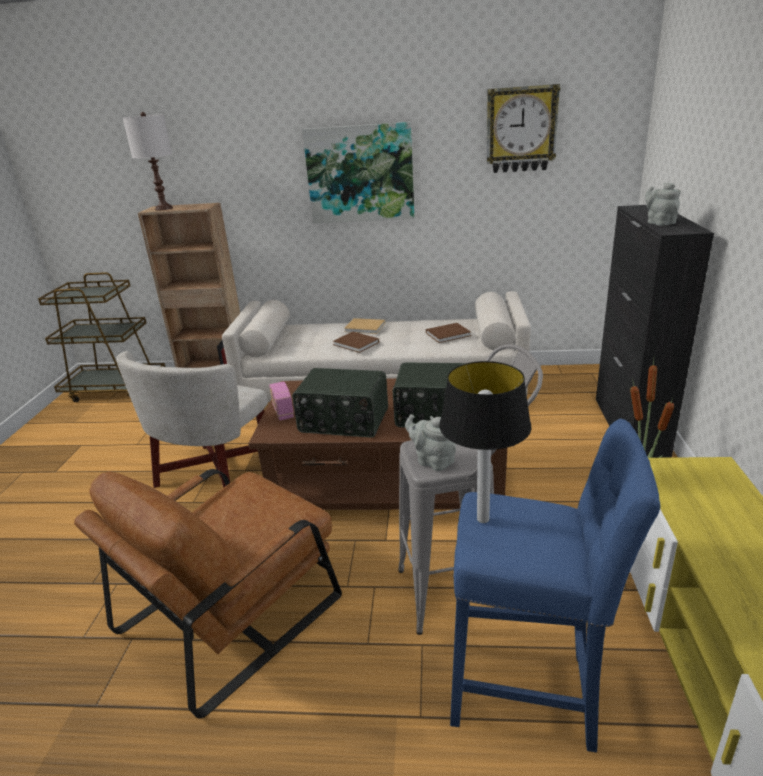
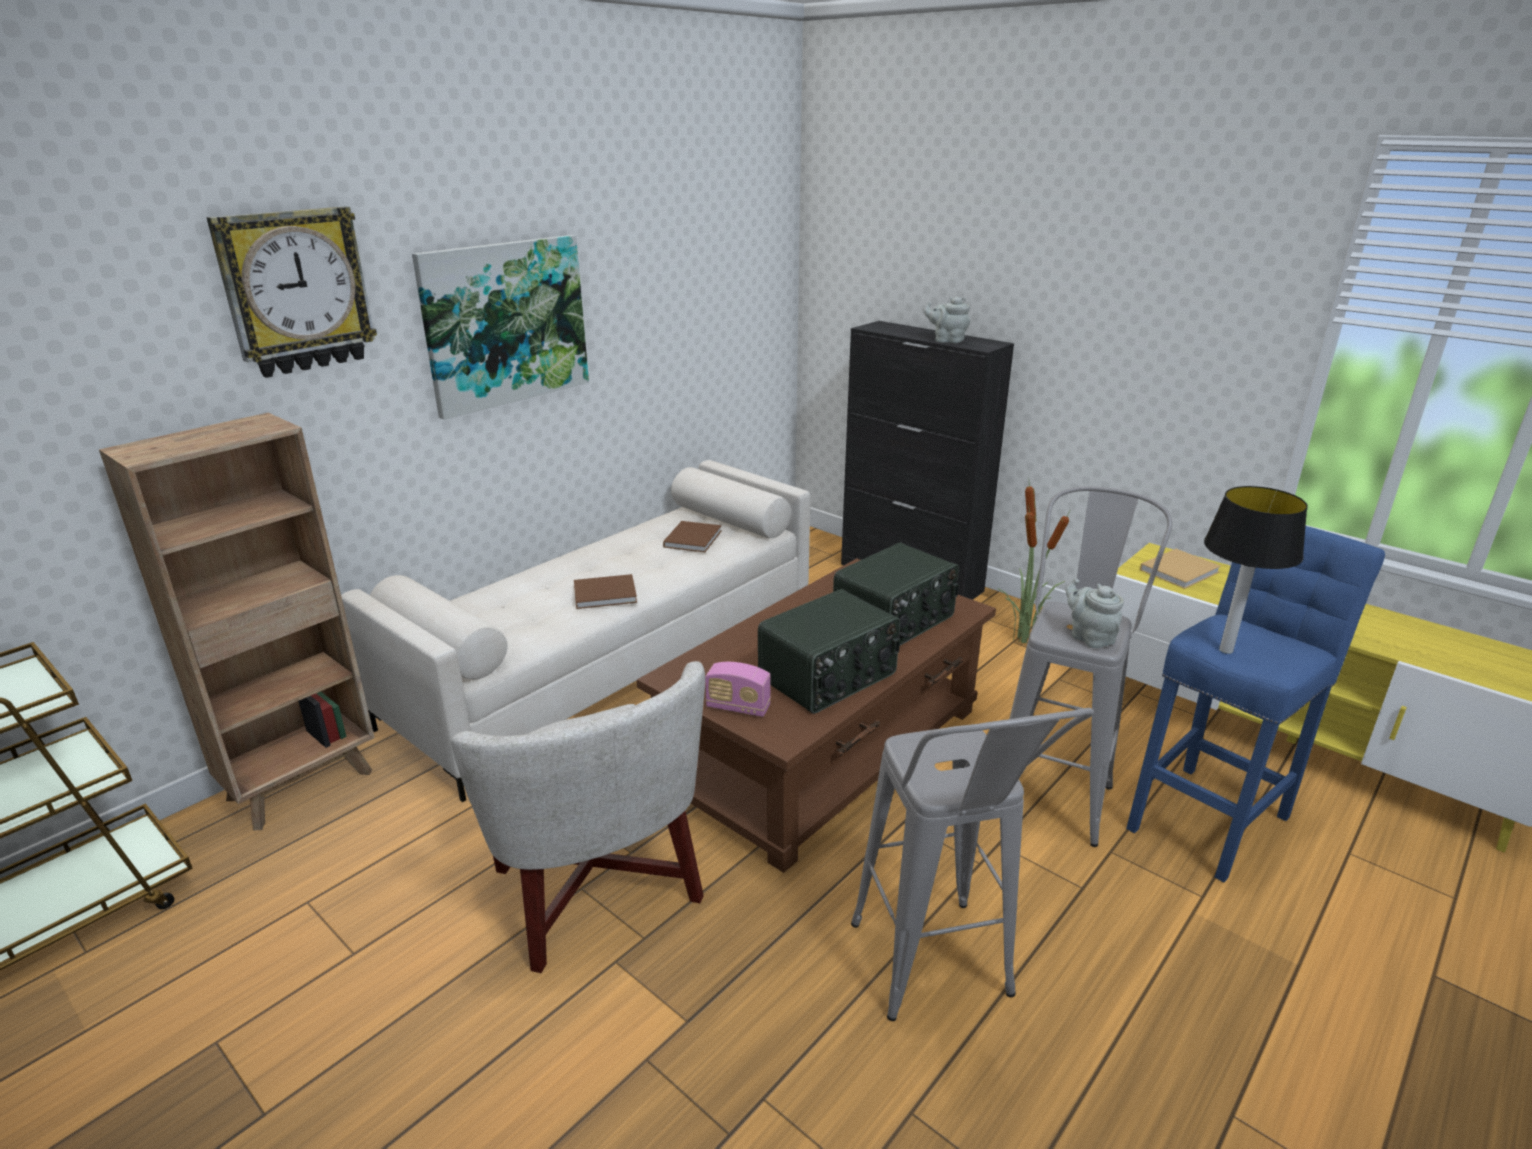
camera: 55 degrees left, 0 degrees up
(164, 208) = (169, 447): white table lamp -> none
(232, 610) = (939, 980): brown armchair -> grey stool
(366, 327) = (569, 570): beige book -> beige book (1180, 570)
(433, 461) = (1089, 637): grey teapot -> grey teapot turned 75 degrees clockwise
(521, 129) = (693, 241): wall clock -> wall clock (296, 291)

